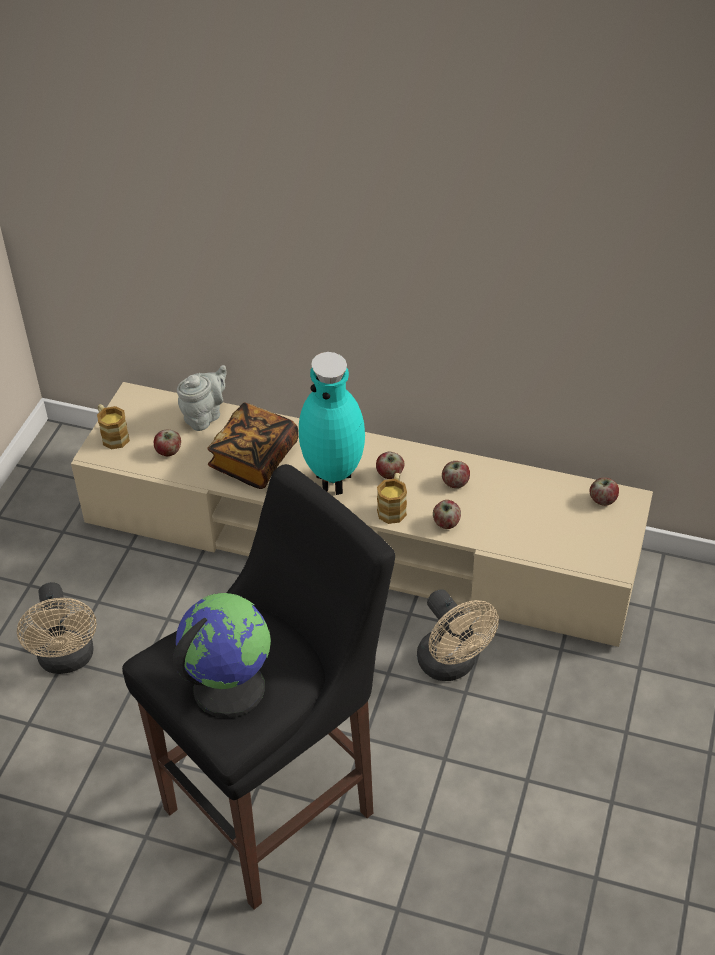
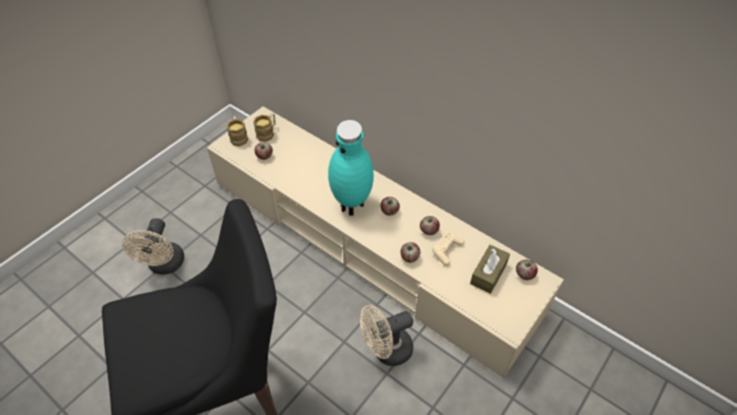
camera: 20 degrees right, 5 degrees up
(205, 416) = (297, 140): grey teapot -> none
(228, 687) = (152, 350): globe -> none
(254, 460) = (311, 176): book -> none
(393, 507) = (380, 235): mug -> mug (267, 133)
(451, 666) = (386, 351): beige fan -> beige fan turned 75 degrees clockwise
(490, 500) = (446, 250): none -> beige game controller
(557, 512) = (488, 273): none -> brown tissue box

